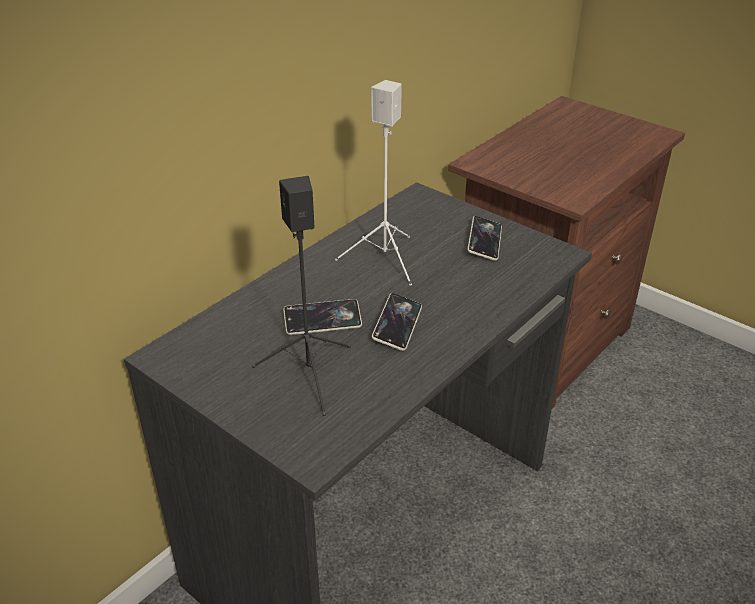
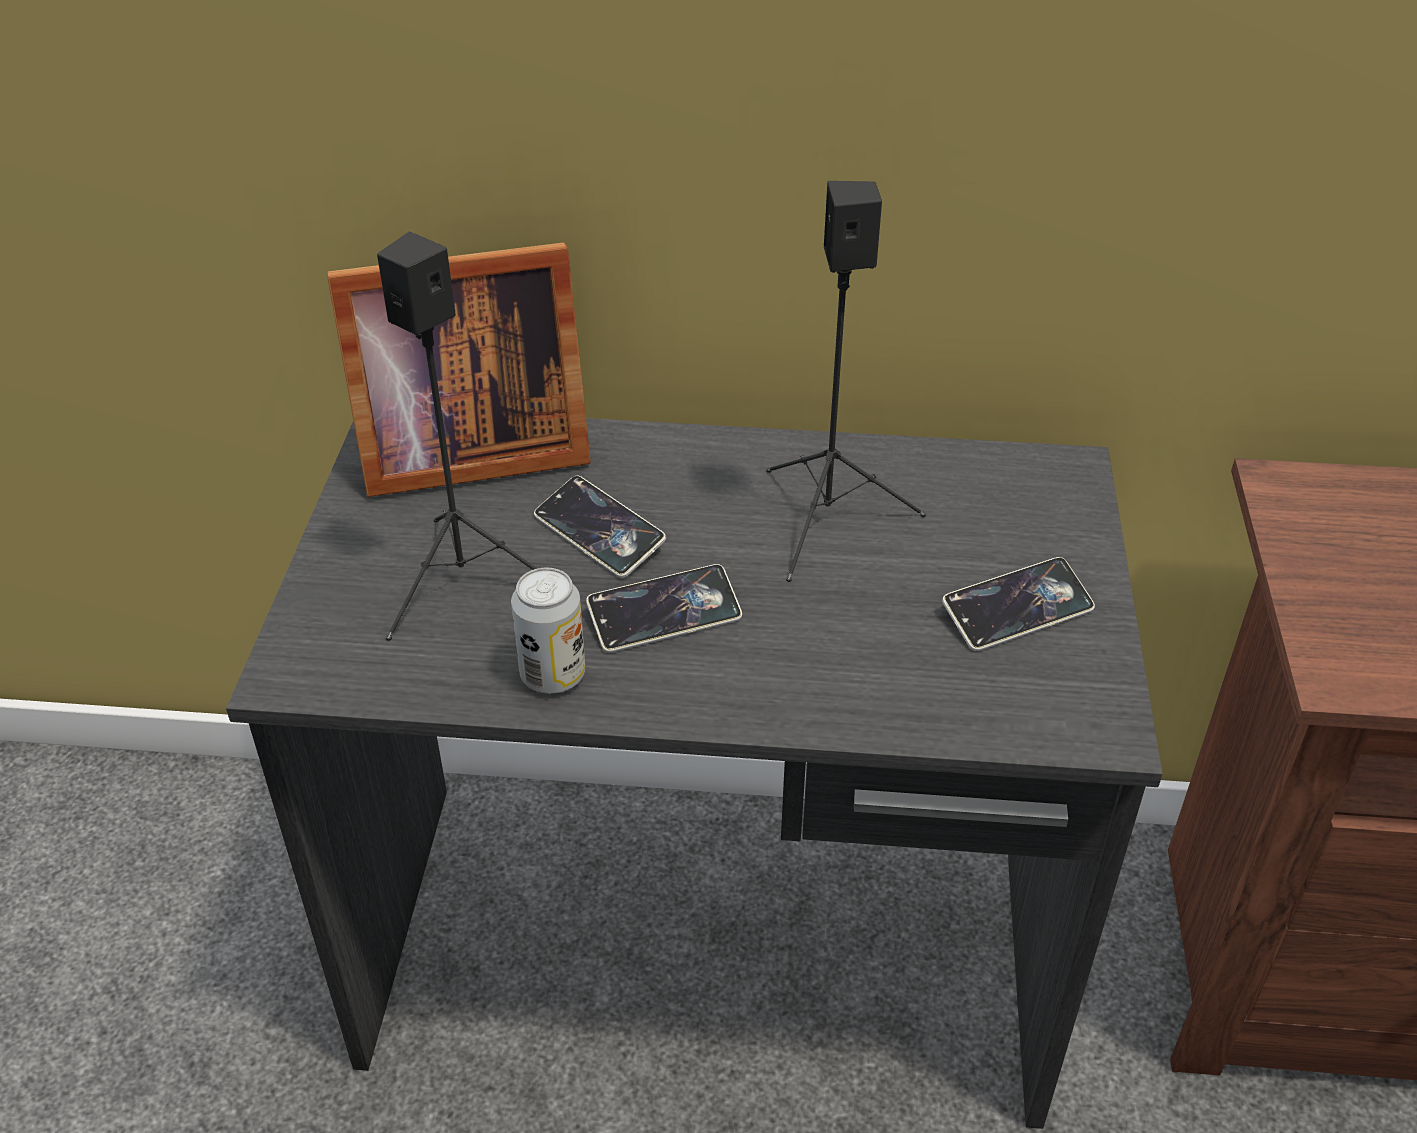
camera: 55 degrees right, 5 degrees up
(211, 338) = (464, 451): none -> picture frame
(386, 260) = (826, 522): white speaker -> black speaker
(402, 372) = (553, 675): none -> can

